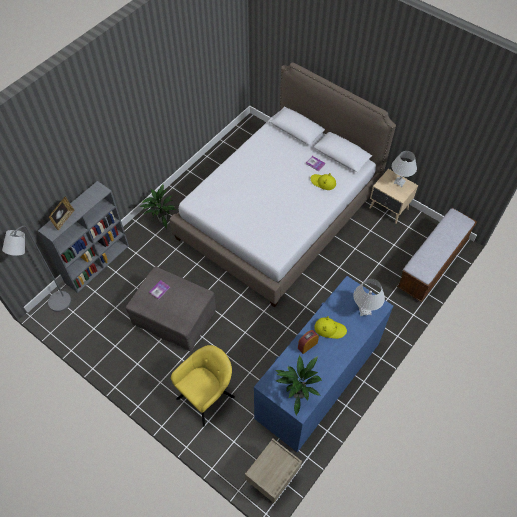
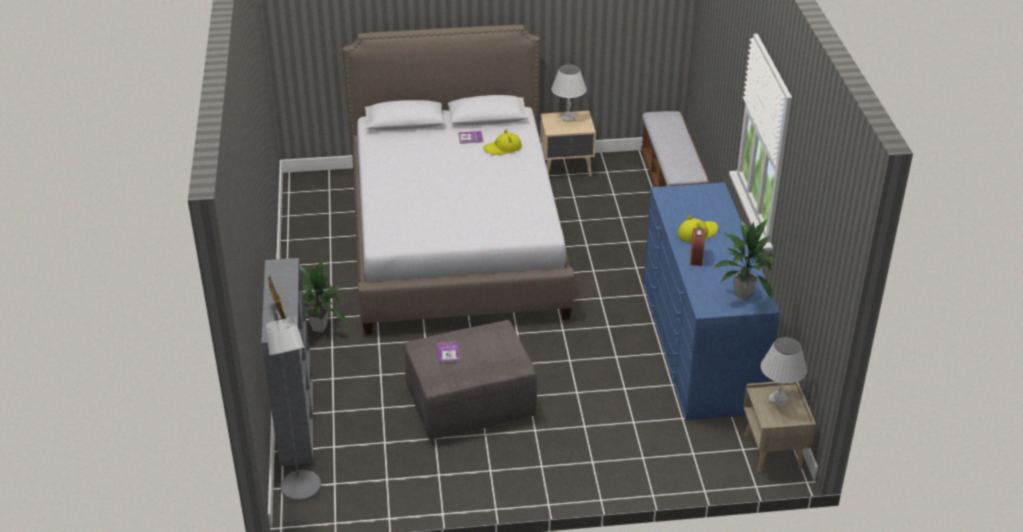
camera: 45 degrees left, 20 degrees down
(207, 396) = (610, 439): yellow armchair -> none
(364, 310) = (706, 201): white table lamp -> white table lamp (778, 400)

